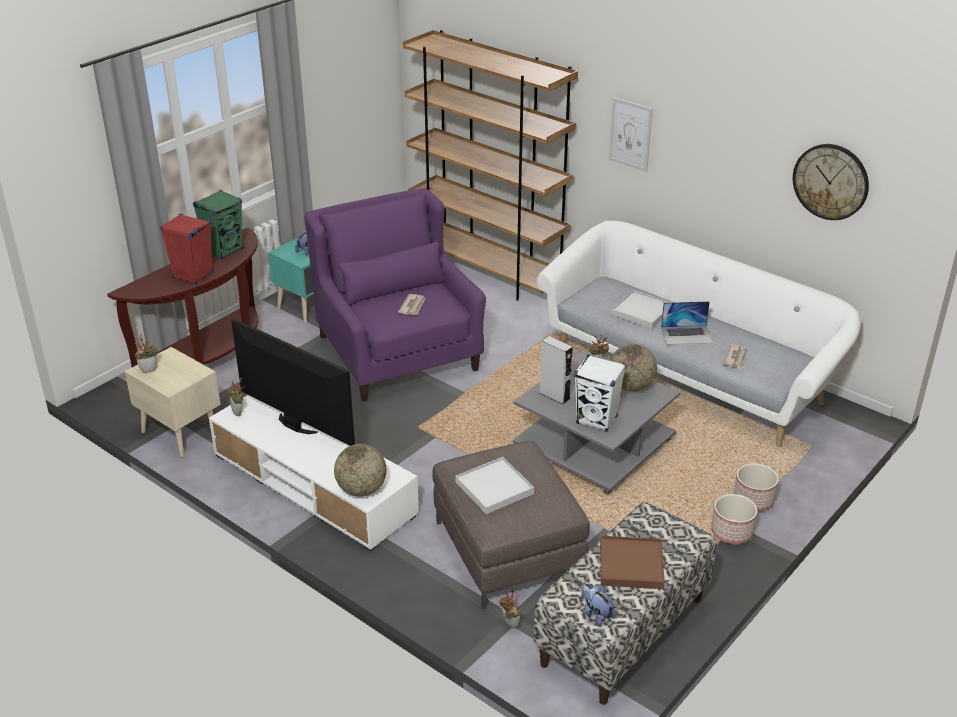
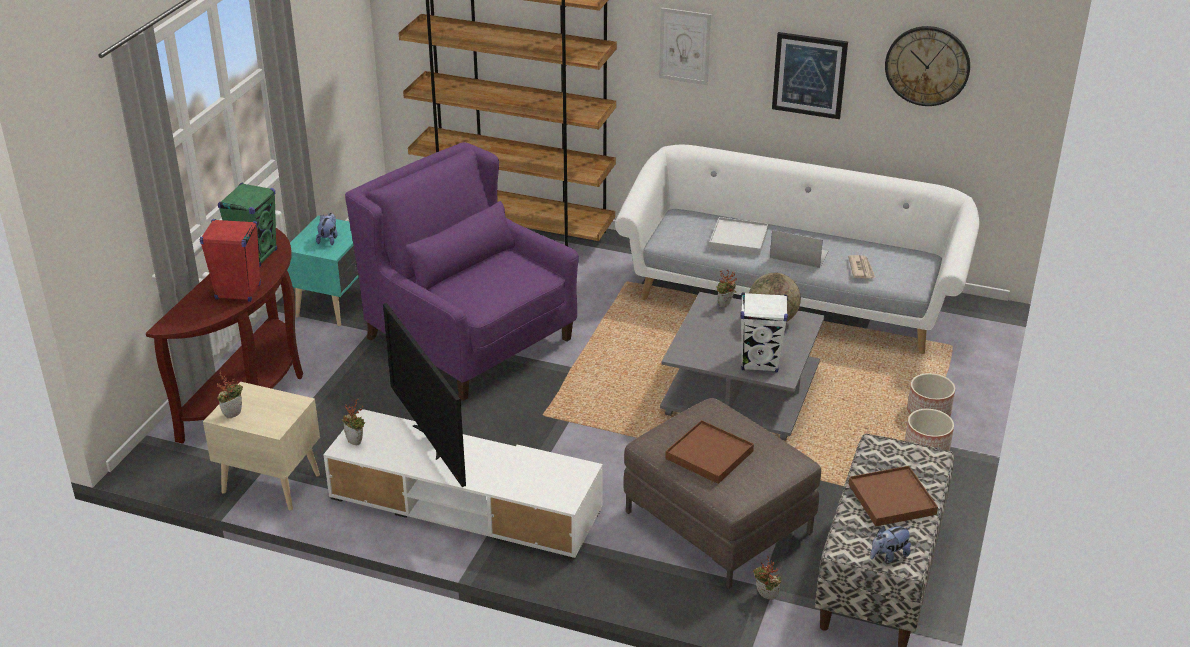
camera: 20 degrees left, 0 degrees up
(294, 425) = (430, 441): television -> television turned 135 degrees counterclockwise
(361, 490) = (552, 492): globe -> none
(413, 306) = (498, 279): newspaper -> none
(494, 488) = (709, 455): white tray -> brown tray
(554, 396) = (701, 346): grey speaker -> none
(596, 614) = (888, 556): plush toy -> plush toy turned 60 degrees counterclockwise
(687, 335) = (798, 254): laptop -> laptop turned 135 degrees counterclockwise
(729, 175) = (809, 75): none -> picture

